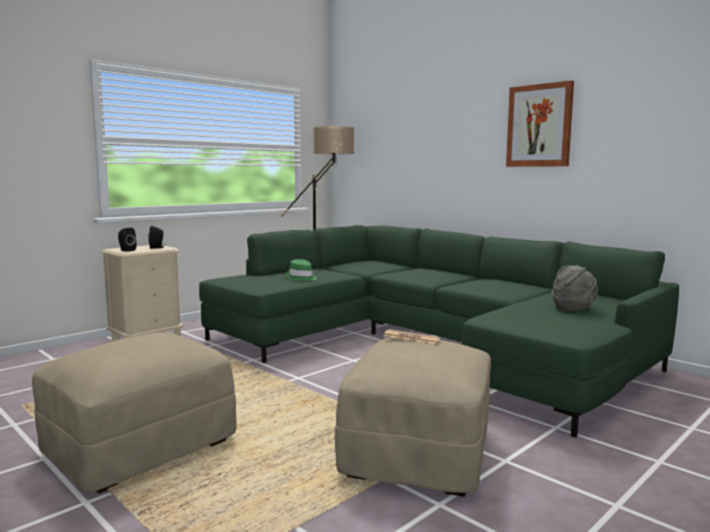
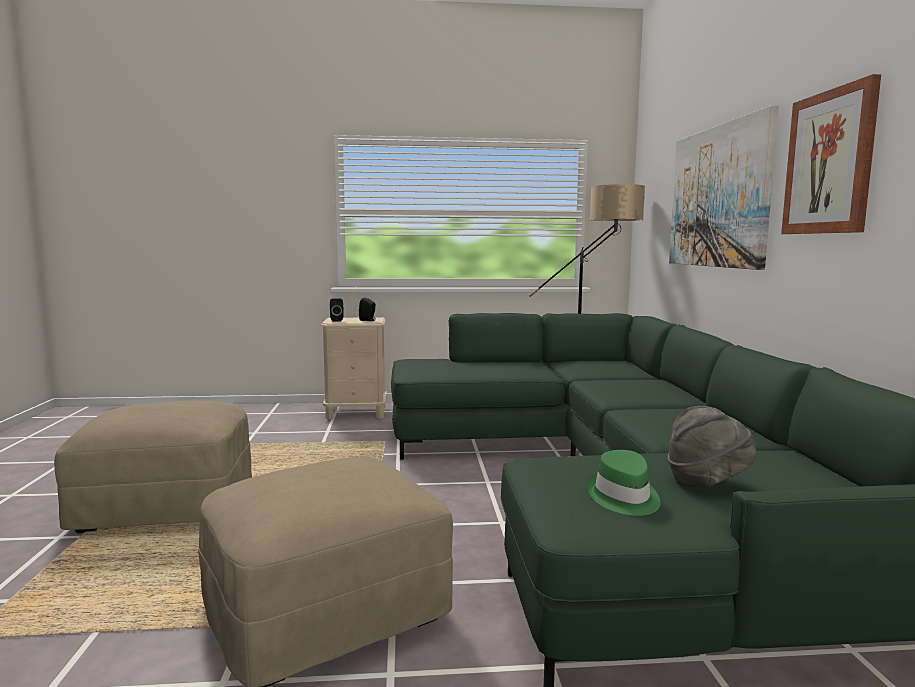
camera: 40 degrees right, 0 degrees up
(301, 277) = (478, 370): green hat -> green hat (623, 497)
(411, 337) = (354, 462): newspaper -> none
(437, 140) = (718, 197): none -> picture

